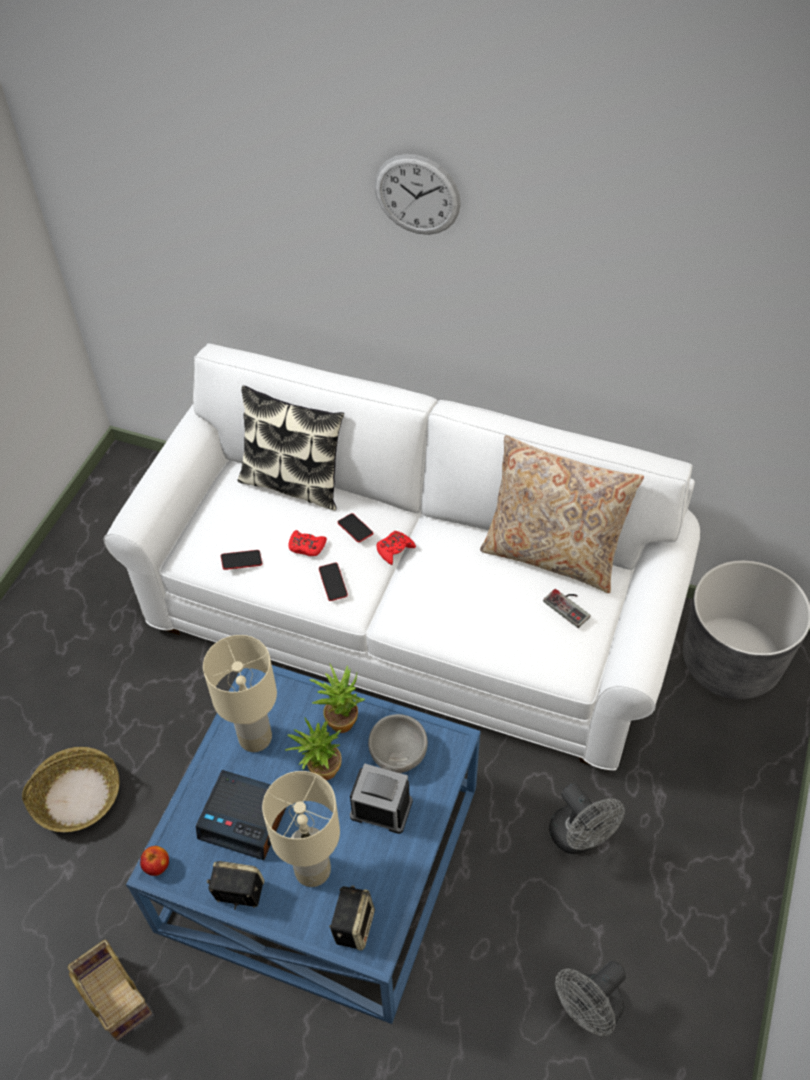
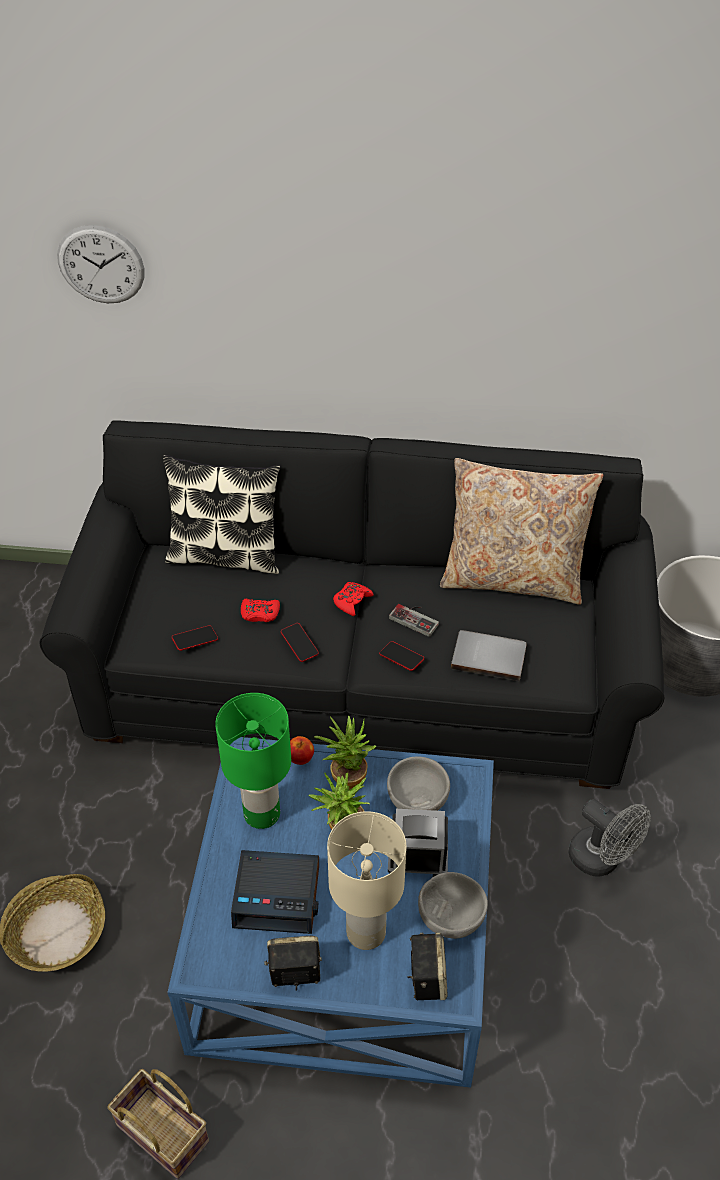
camera: 15 degrees left, 5 degrees down
(157, 866) = (196, 965): apple -> apple (300, 758)
(255, 738) = (261, 815): beige table lamp -> green table lamp
(355, 529) = (305, 588): phone -> phone (401, 658)
(392, 874) = (450, 918): none -> grey bowl
(408, 614) = (361, 677): white sofa -> black sofa
(417, 195) = (341, 220): wall clock -> wall clock (101, 265)
(504, 628) = (489, 656): none -> grey book
(570, 606) = (546, 623): game controller -> game controller (416, 618)
(588, 1011) = (665, 1026): grey fan -> none

